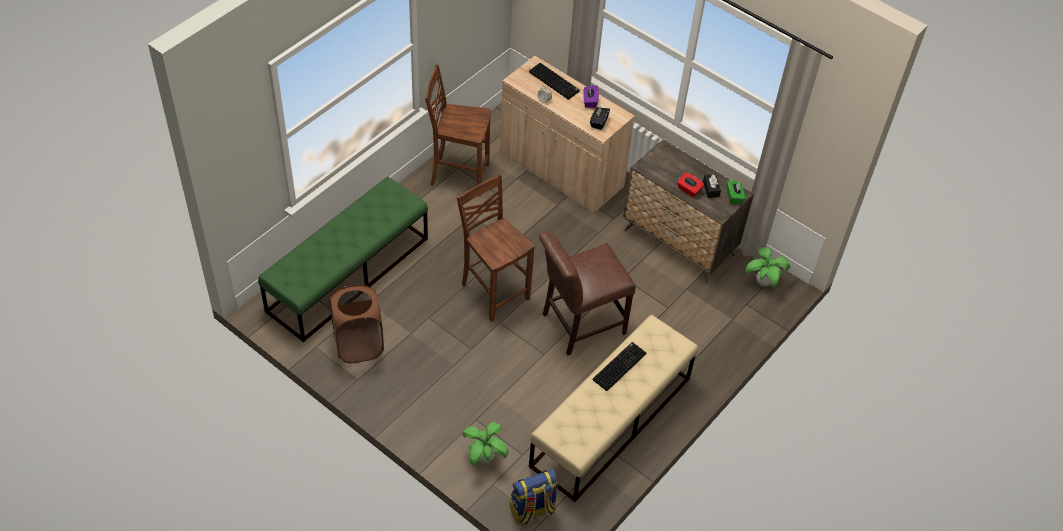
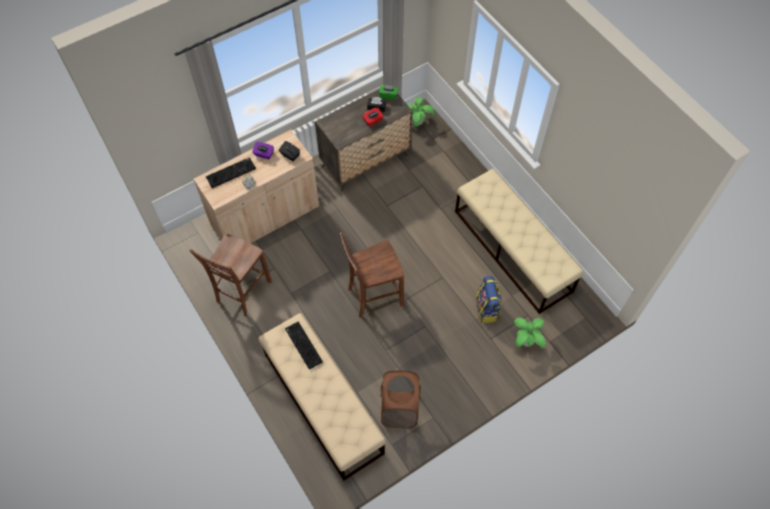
camera: 70 degrees left, 10 degrees up
(348, 274) = (322, 402): green bench -> beige bench
(532, 510) = (575, 321): backpack -> backpack (487, 309)
(579, 325) = (422, 247): brown chair -> none
(619, 366) = (501, 220): keyboard -> keyboard (302, 345)

